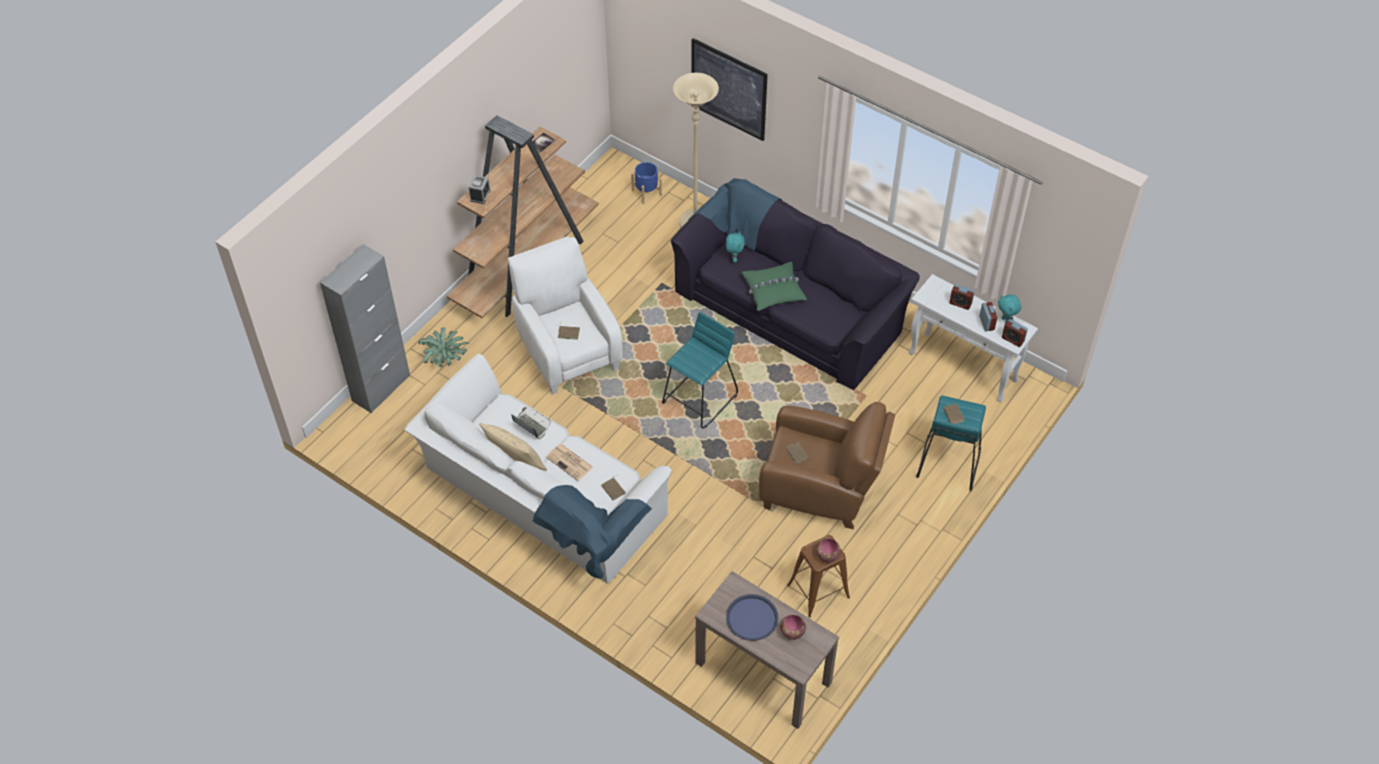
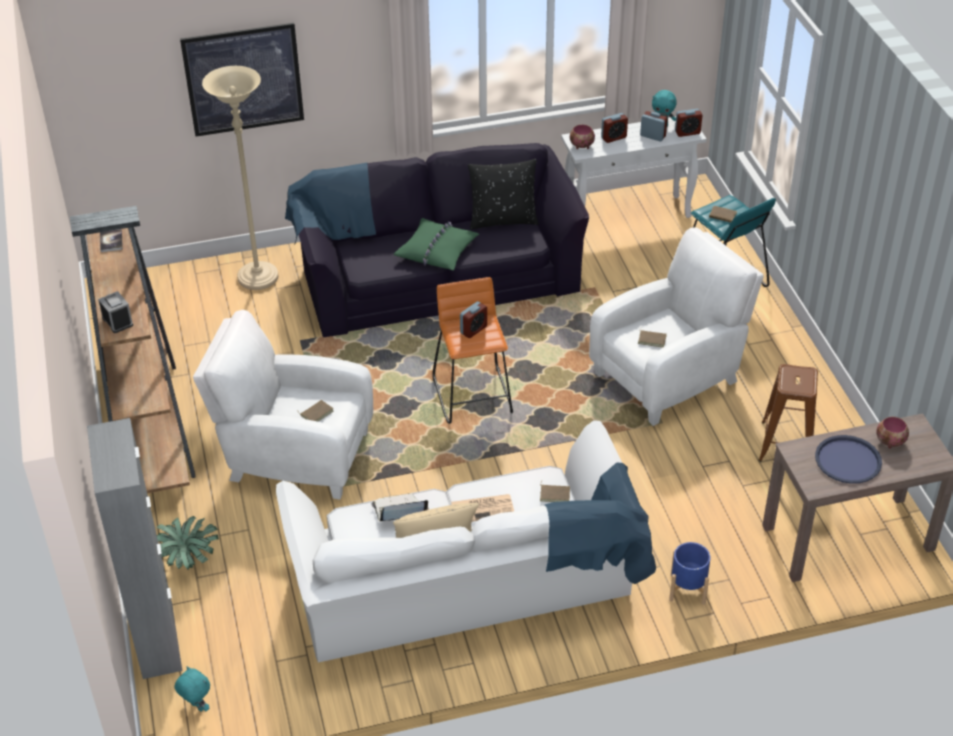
camera: 50 degrees left, 10 degrees down
(646, 193) = (176, 287): blue planter -> blue planter (688, 589)
(699, 357) = (473, 330): none -> alarm clock
(700, 399) = (473, 395): turquoise stool -> orange stool
(734, 258) = (365, 254): turquoise plush toy -> turquoise plush toy (196, 707)
(821, 489) = (670, 376): brown armchair -> white armchair
(827, 556) = (804, 379): bowl -> bowl (581, 146)
(841, 303) = (503, 220): none -> black pillow

